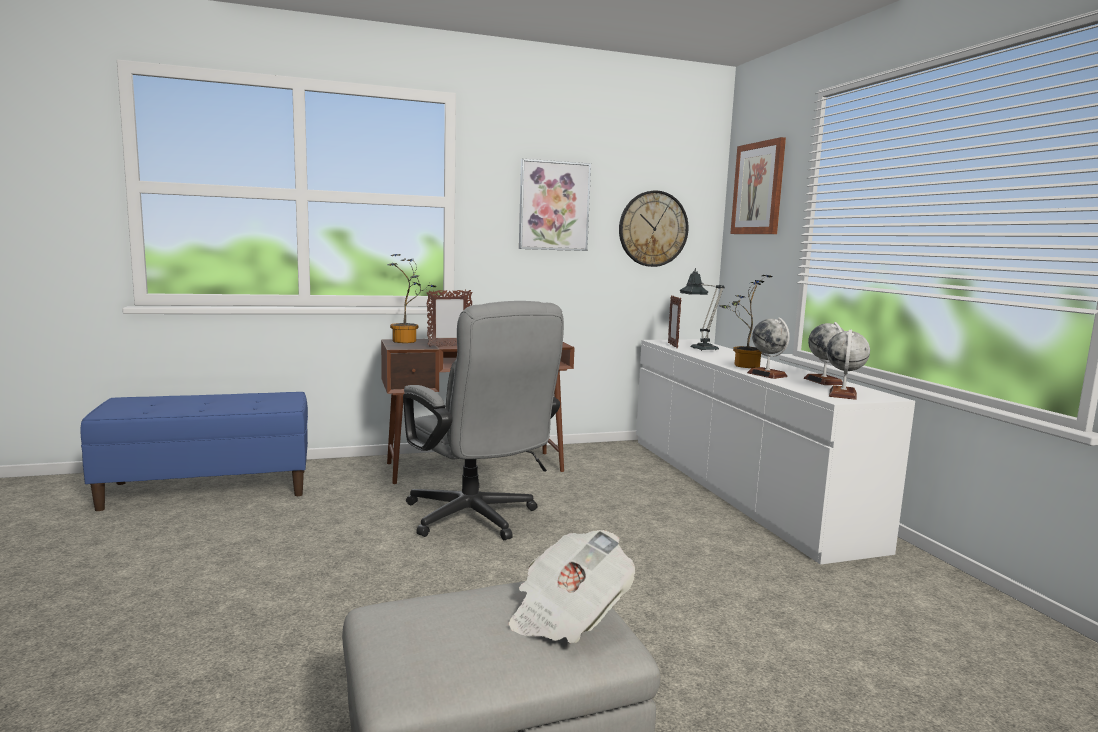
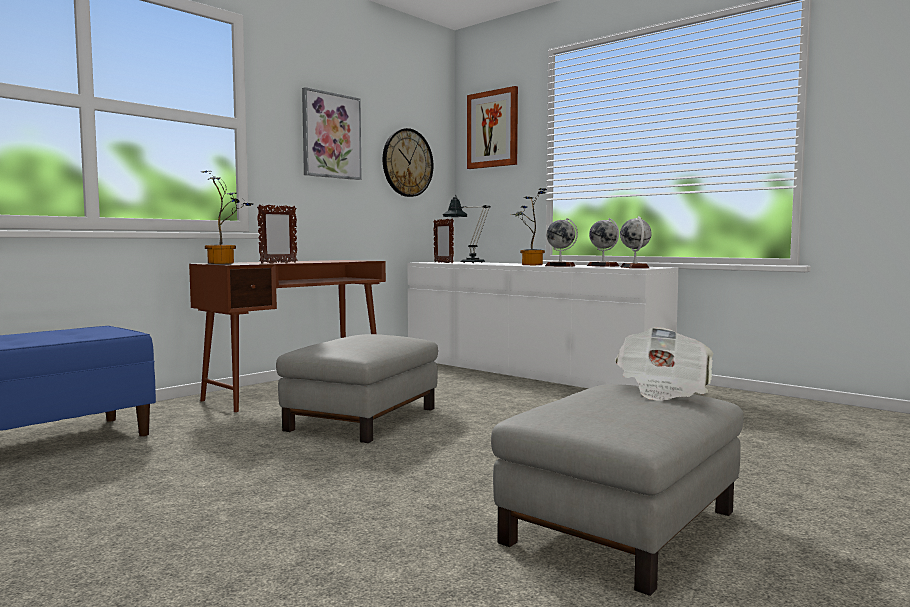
camera: 30 degrees left, 5 degrees down
(477, 520) = (363, 419): grey office chair -> grey ottoman

